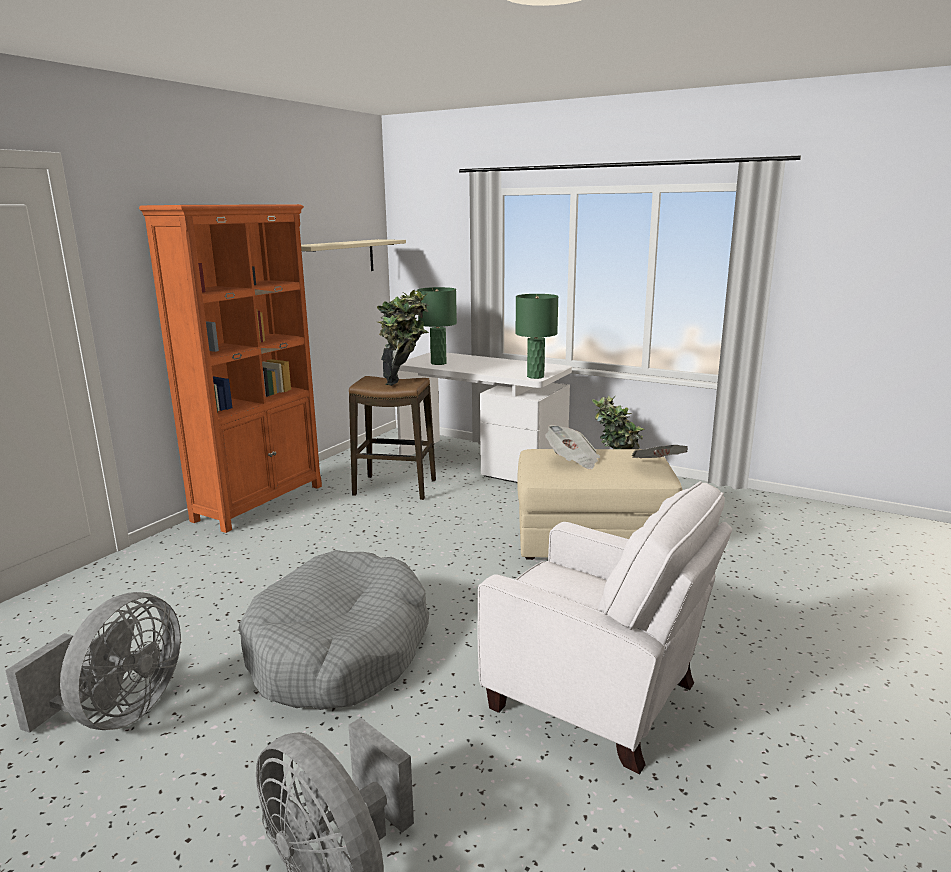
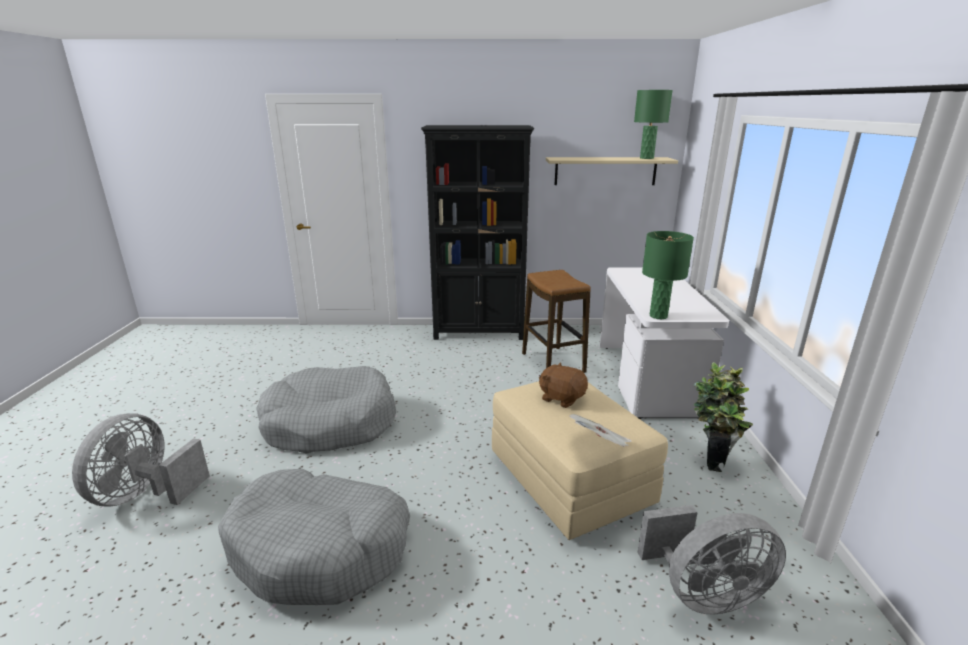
camera: 60 degrees right, 5 degrees up
(118, 714) = (252, 388): grey fan -> grey fan (704, 594)
(260, 502) = (479, 332): orange bookcase -> black bookcase
(404, 382) = (566, 282): potted plant -> none
(438, 363) = (634, 277): green table lamp -> green table lamp (646, 158)
(572, 461) = (562, 398): newspaper -> brown plush toy
(598, 698) = (320, 548): white armchair -> grey dog bed

